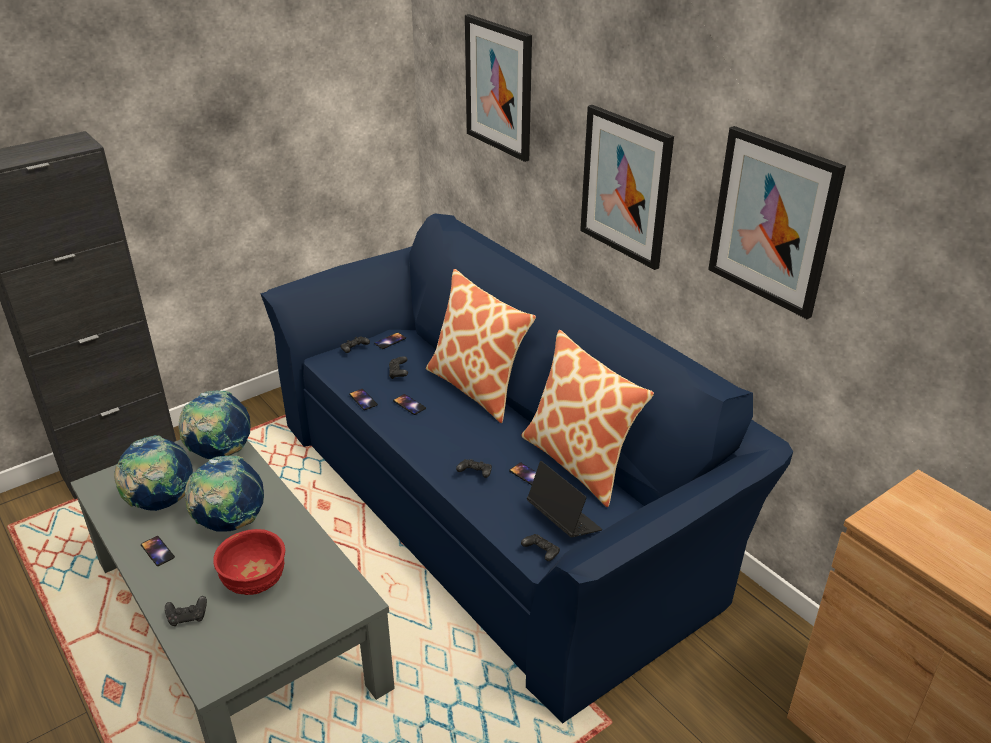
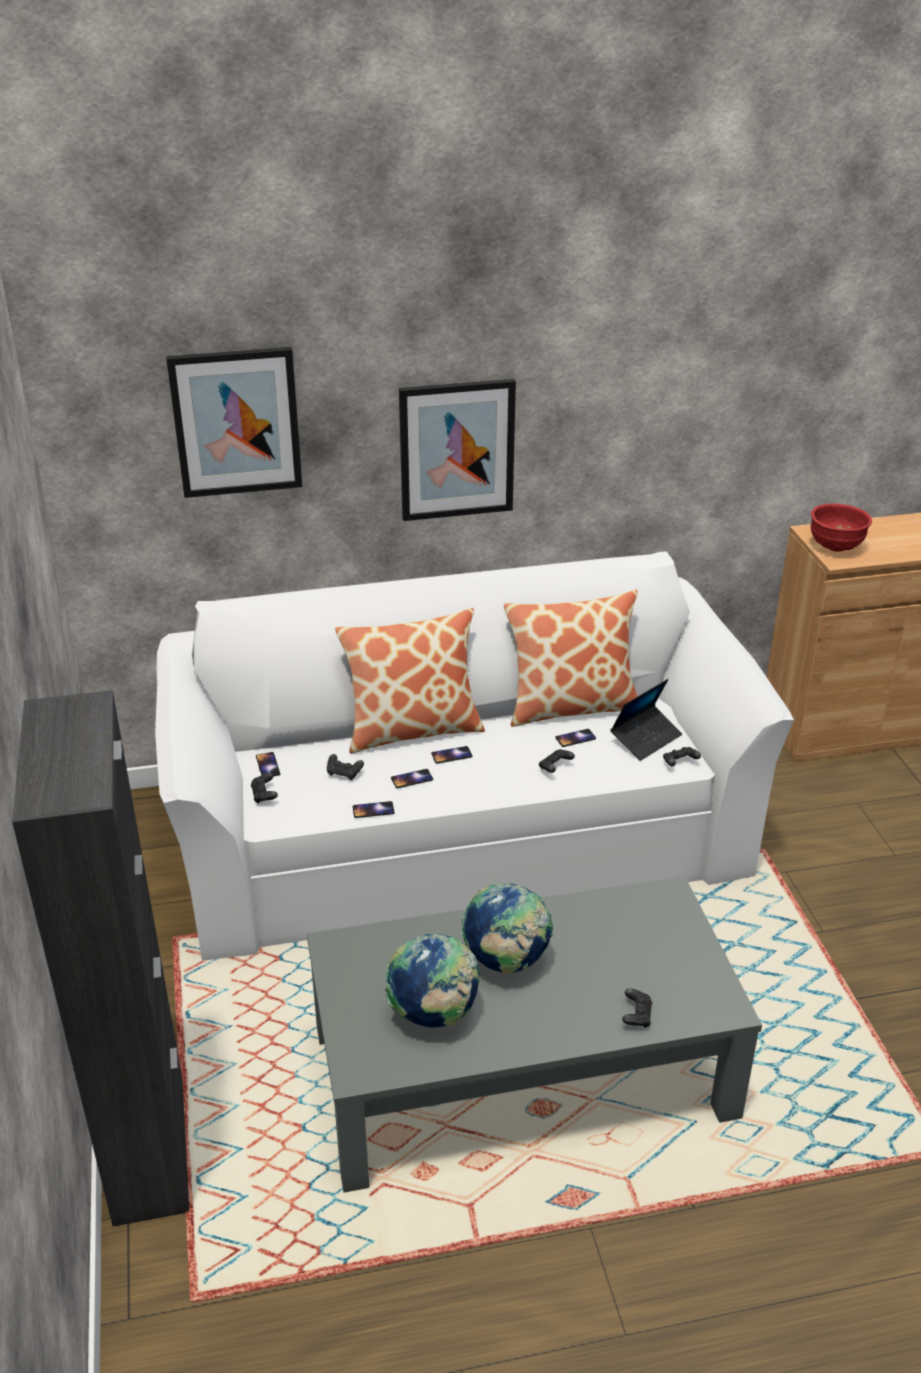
camera: 65 degrees left, 0 degrees up
(157, 551) = (519, 1028): phone -> phone (451, 755)
(220, 453) = (371, 951): globe -> none
(255, 583) = (611, 958): red bowl -> red bowl (836, 547)
(498, 499) = (459, 828): blue sofa -> white sofa
(563, 520) = (646, 738): laptop -> laptop turned 150 degrees clockwise
(773, 221) = (633, 407): picture -> none

